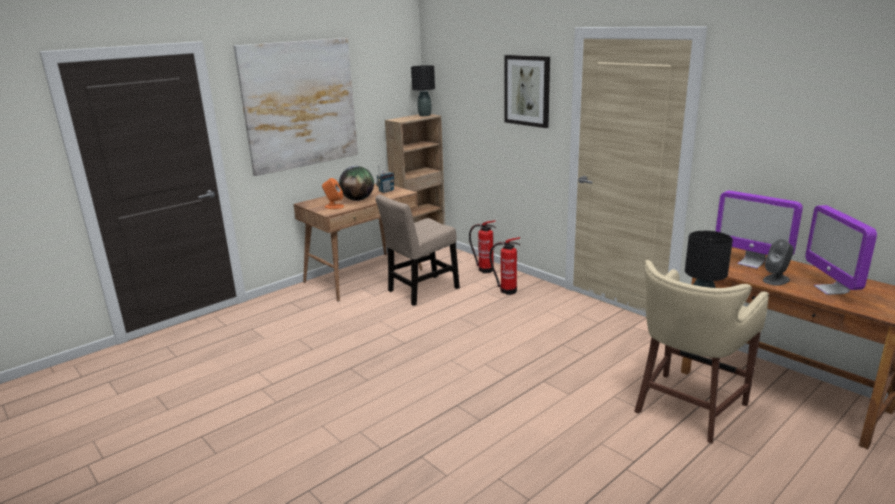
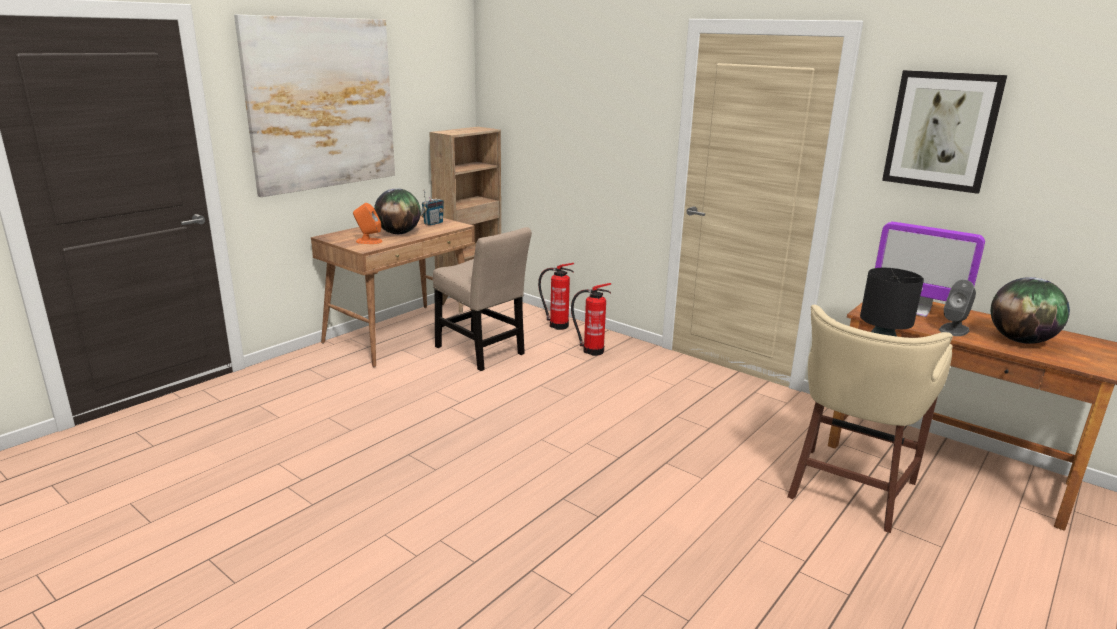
camera: 10 degrees left, 0 degrees up
(421, 291) = (482, 352): beige chair -> beige chair turned 90 degrees counterclockwise
(425, 115) = (479, 128): black table lamp -> none
(527, 90) = (621, 98): picture -> picture (941, 130)
(831, 290) = (1020, 340): monitor -> globe

